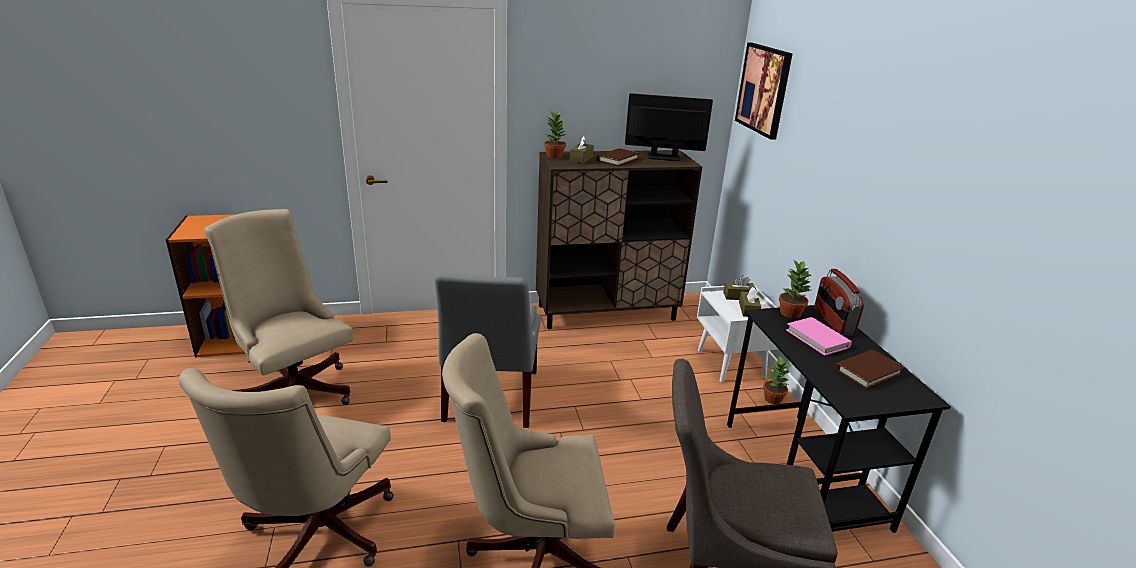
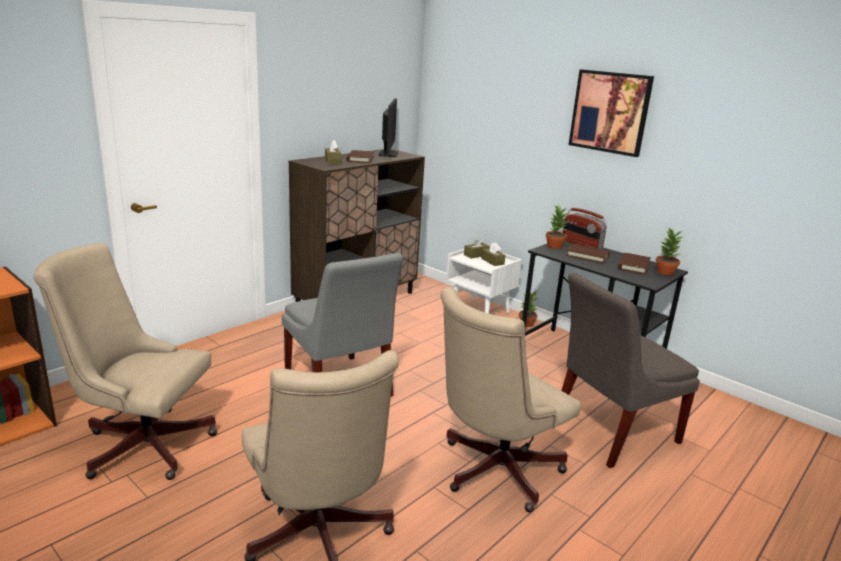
camera: 35 degrees left, 5 degrees down
(554, 156) = (307, 162): potted plant -> potted plant (664, 272)
(663, 157) = (388, 154): monitor -> monitor turned 120 degrees clockwise
(764, 89) = (455, 91): picture -> picture (610, 112)
(817, 339) = (587, 256): pink book -> brown book

